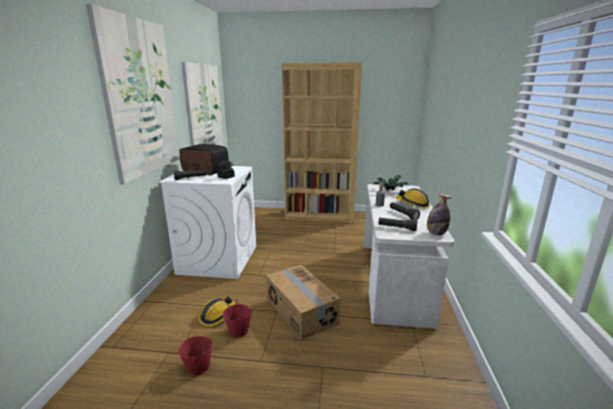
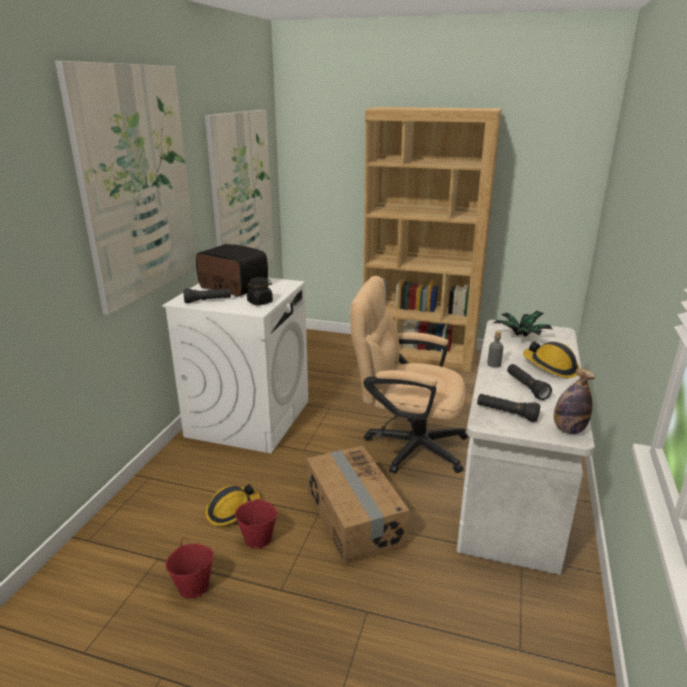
camera: 10 degrees right, 5 degrees up
(324, 266) = (406, 445): none -> beige office chair

